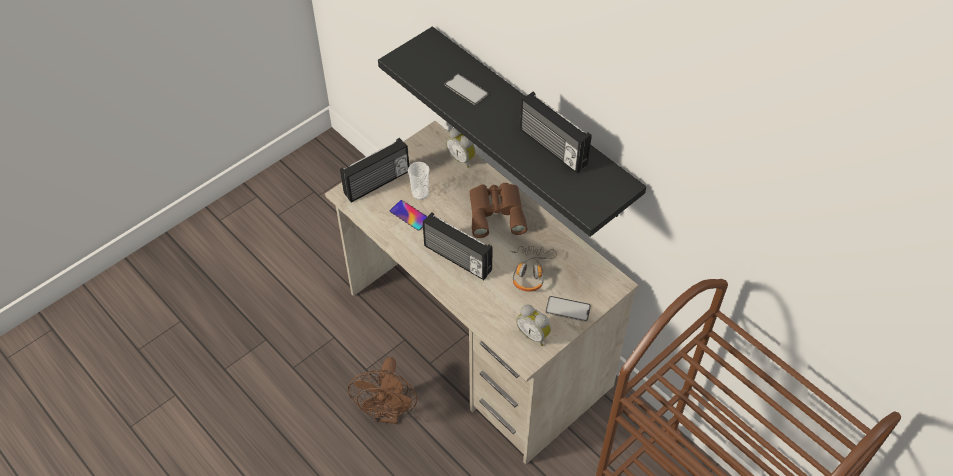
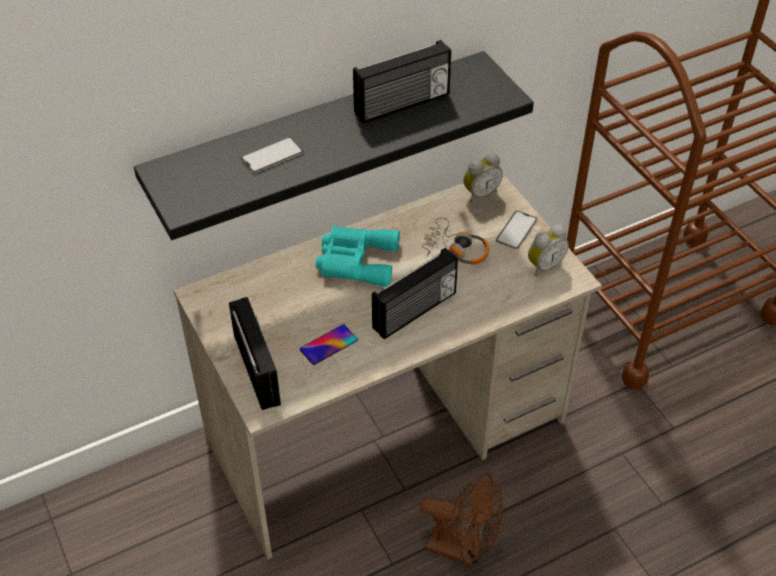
camera: 75 degrees left, 5 degrees down
(420, 194) = (296, 328): cup -> none
(462, 158) = (255, 275): alarm clock -> alarm clock (480, 193)
(496, 212) = (355, 260): brown binoculars -> turquoise binoculars

